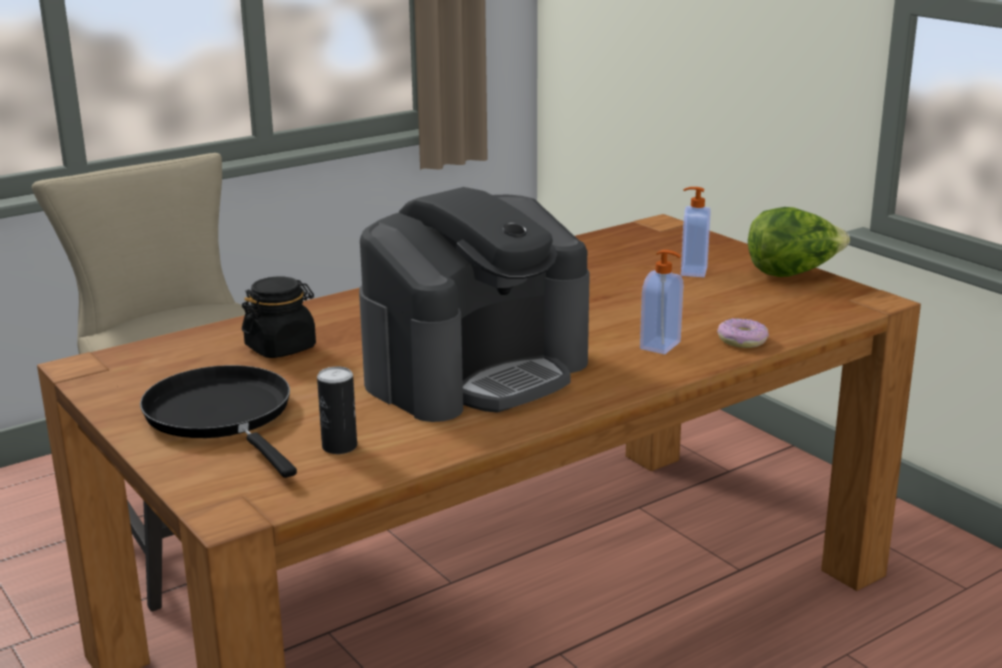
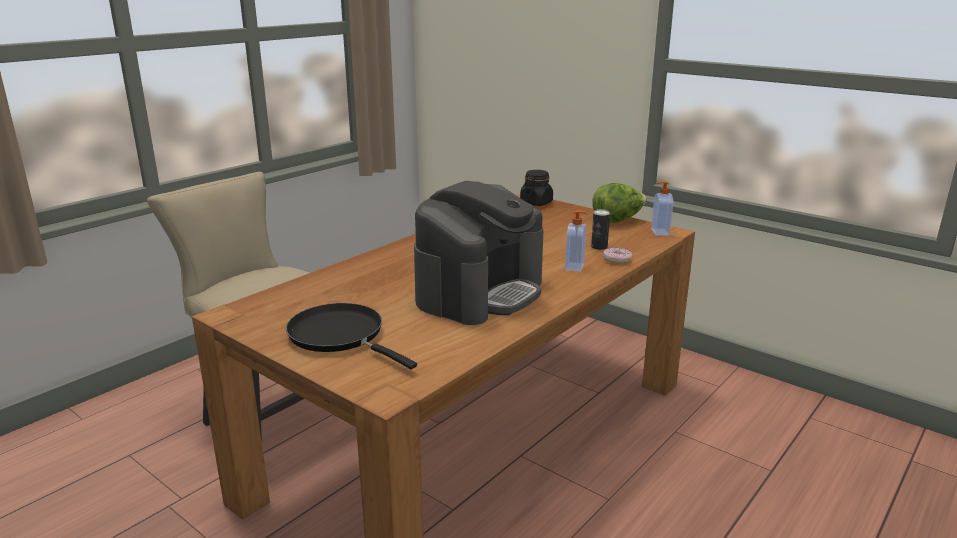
camera: 15 degrees left, 0 degrees up
(281, 348) = (350, 290): black jar -> black jar (536, 203)
(339, 446) = (428, 346): can -> can (599, 247)
(692, 271) = (563, 223): soap dispenser -> soap dispenser (659, 232)

